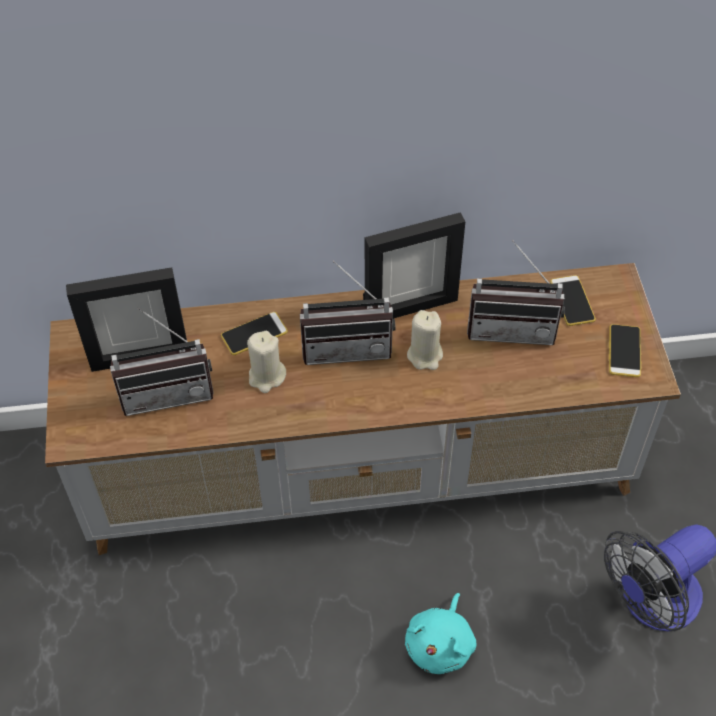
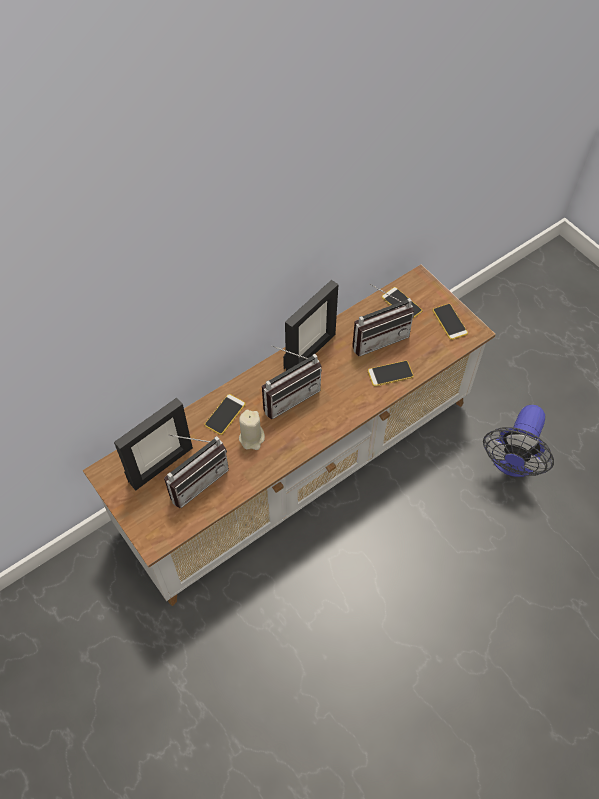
camera: 30 degrees left, 5 degrees up
(425, 355) = (339, 378): beige candle -> none
(440, 644) = (414, 548): turquoise plush toy -> none
(497, 379) = (390, 374): none -> phone

